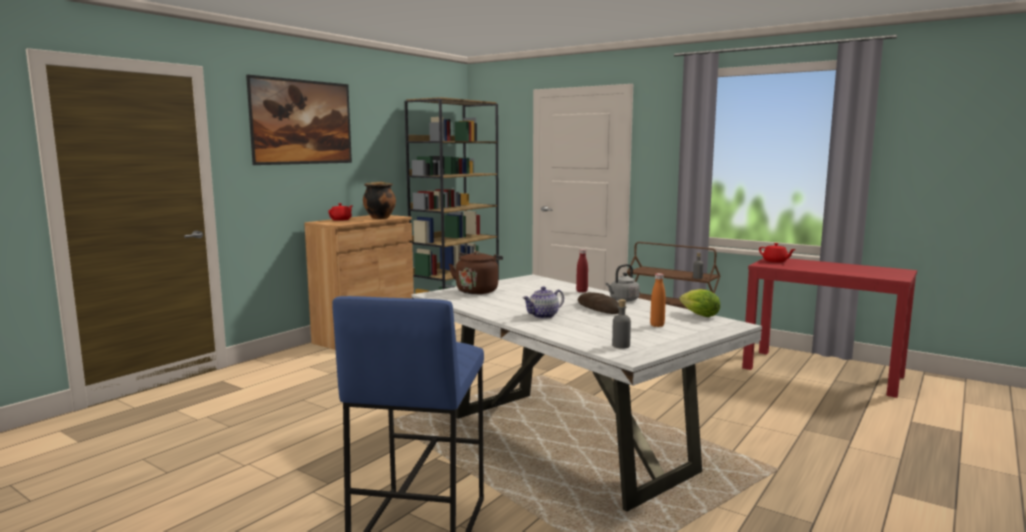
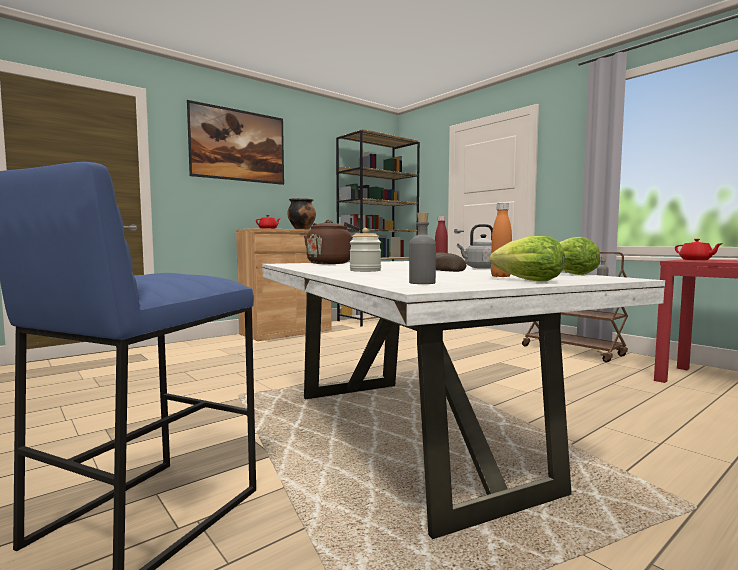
camera: 15 degrees right, 5 degrees down
(543, 316) = (365, 271): teapot -> jar
(679, 335) = (524, 280): none -> lettuce

